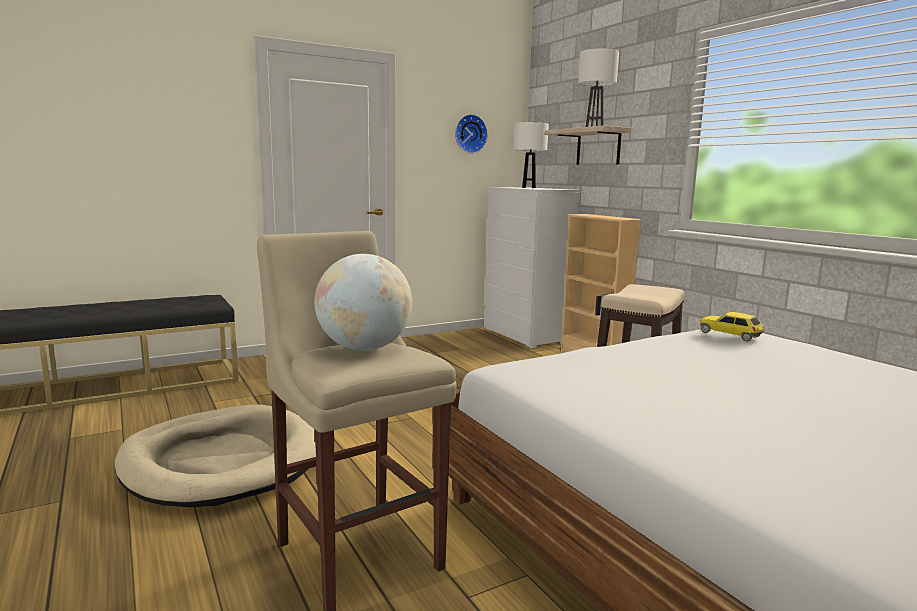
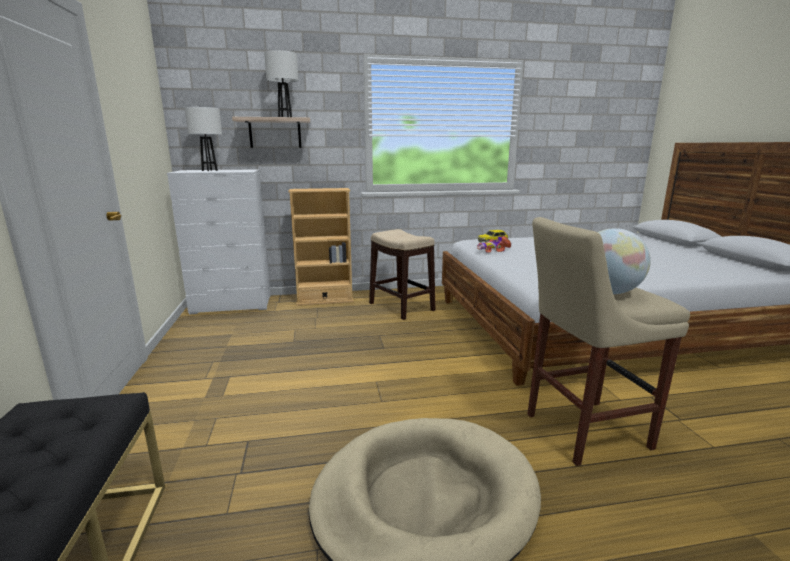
camera: 70 degrees left, 5 degrees up
(469, 134) = (141, 115): wall clock -> none
(680, 338) = (493, 250): none -> toy car

